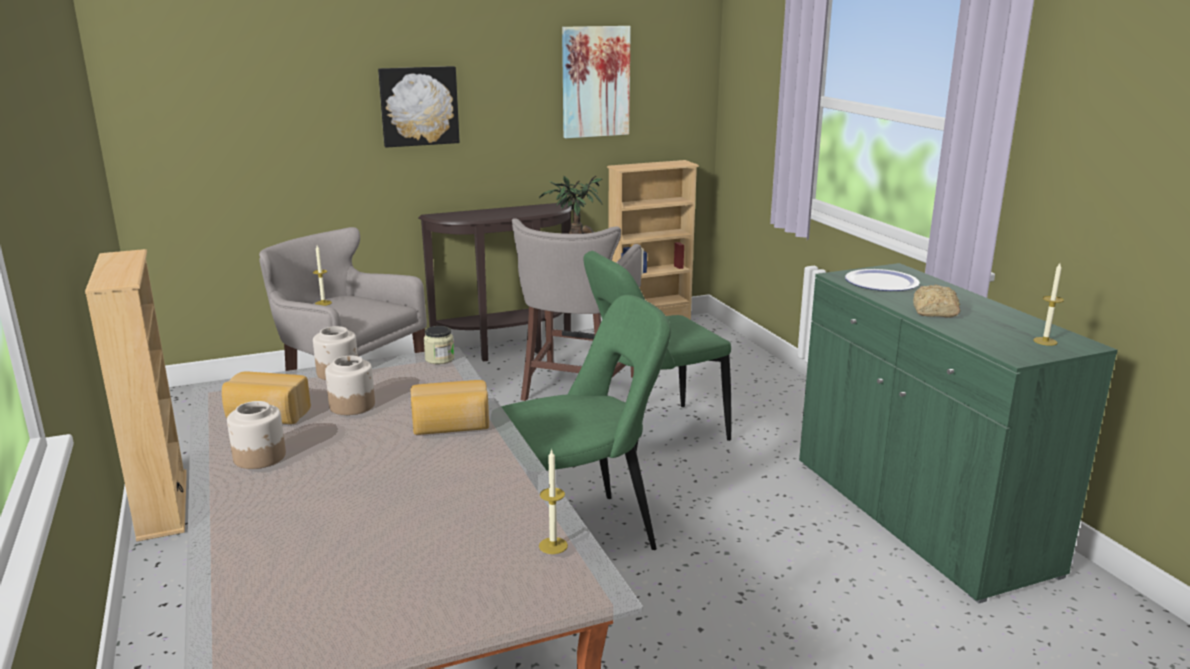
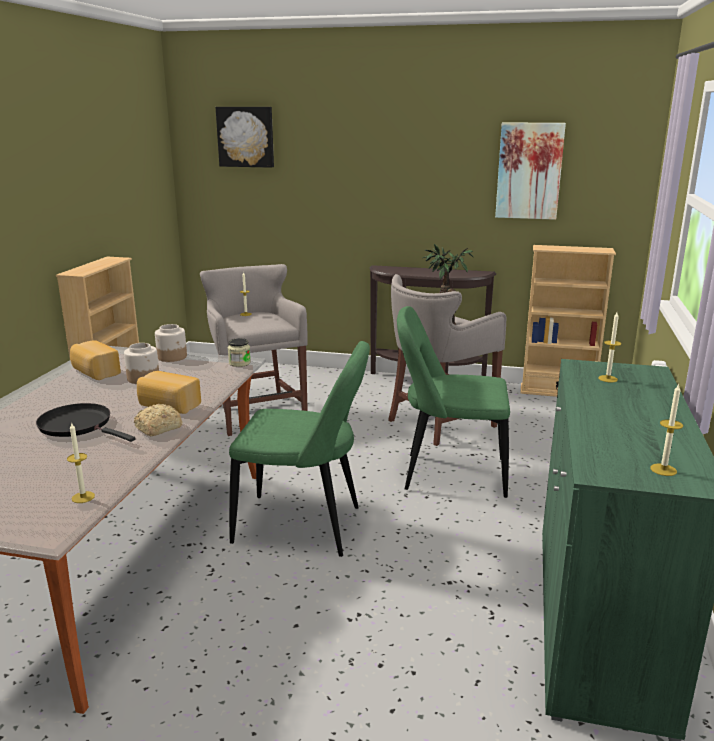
camera: 35 degrees right, 0 degrees up
(260, 457) = (52, 393): jar -> none
(383, 480) = (79, 426): none -> black frying pan
(419, 106) = (377, 181): picture -> picture (246, 137)
(881, 282) = (608, 379): plate -> candle
(934, 312) = (602, 414): bread -> bread (157, 428)

